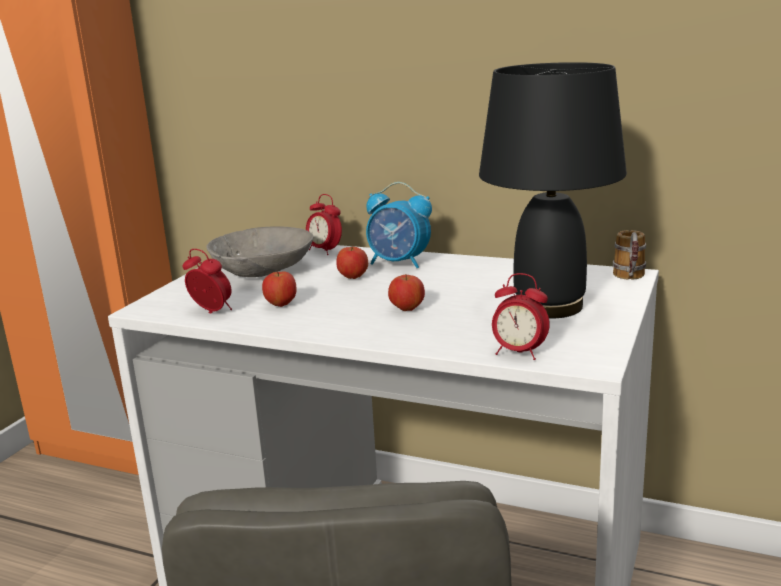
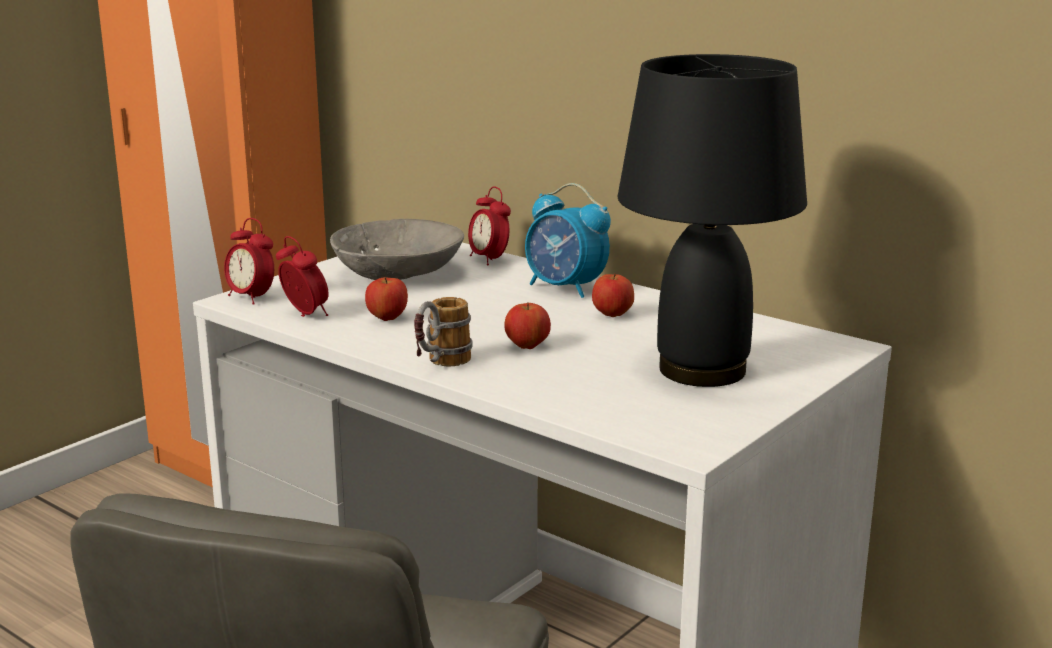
camera: 15 degrees right, 0 degrees up
(353, 277) = (496, 298): apple -> apple (612, 315)
(519, 353) = (613, 420): alarm clock -> alarm clock (251, 298)
(630, 279) = (839, 352): mug -> mug (440, 365)

